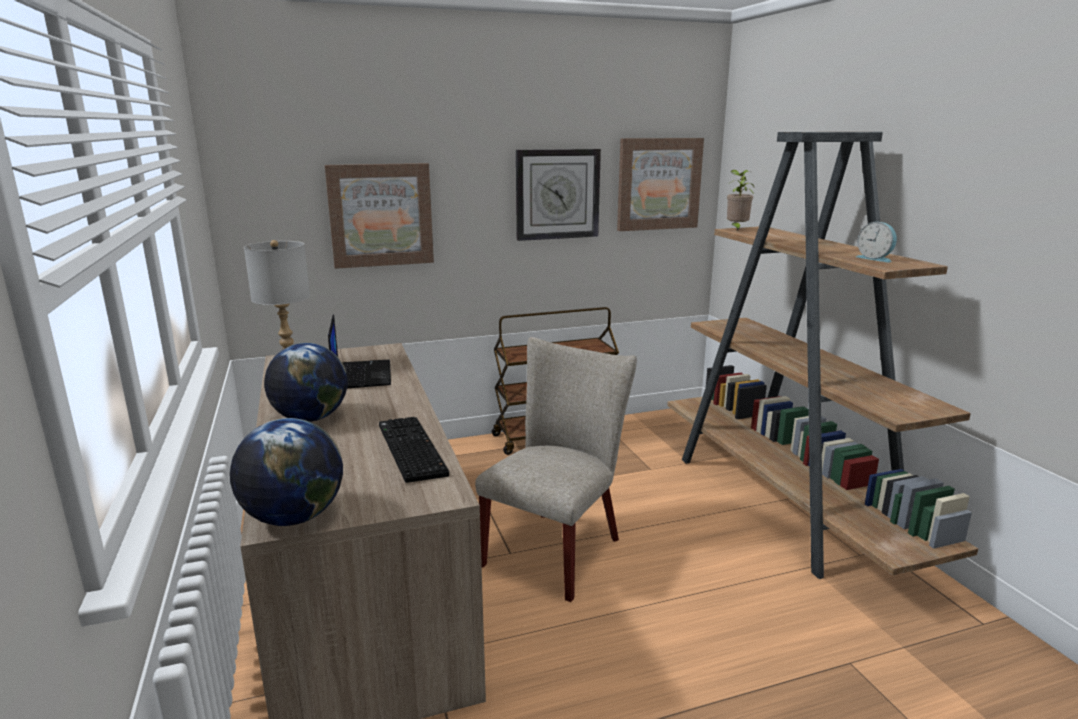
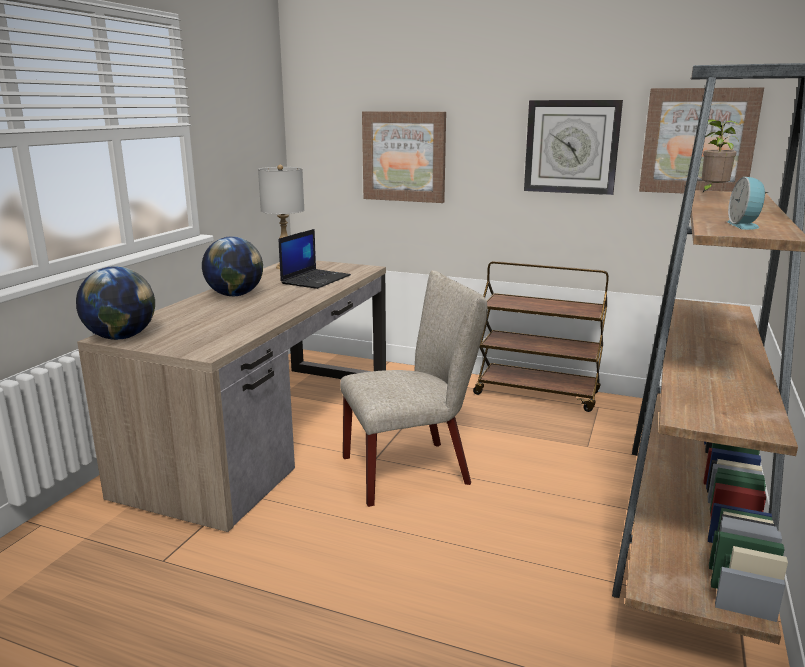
camera: 40 degrees right, 0 degrees up
(409, 449) = (244, 324): keyboard -> none

